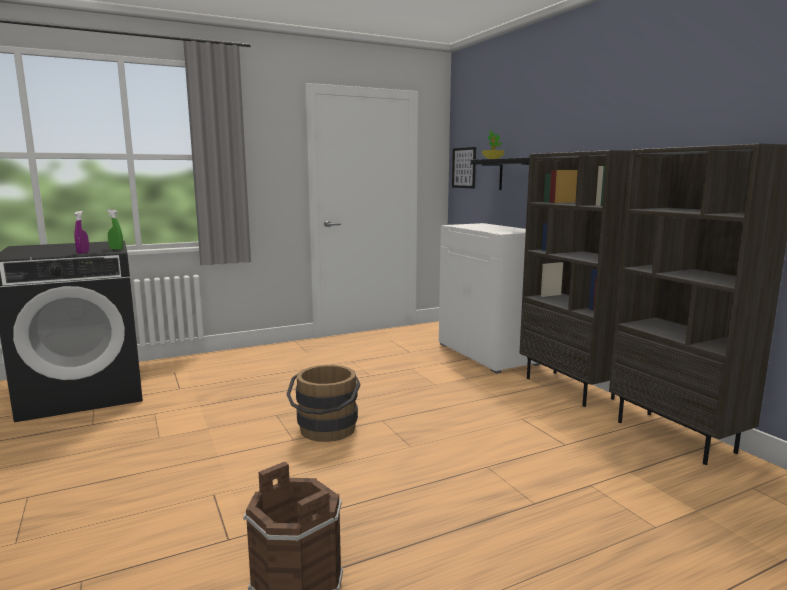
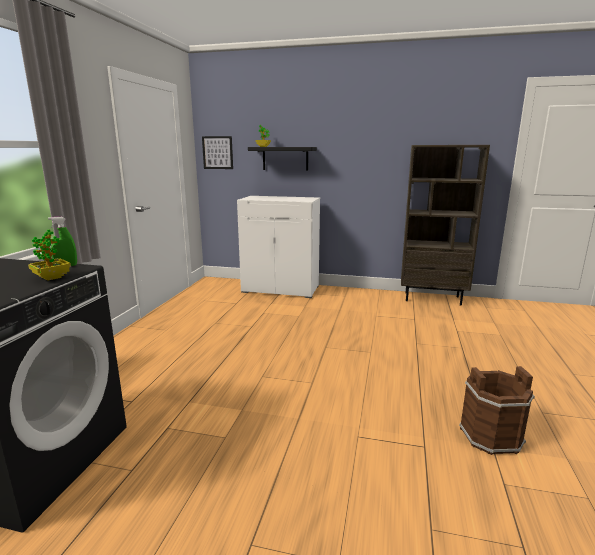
camera: 50 degrees left, 5 degrees up
(83, 252) = (52, 277): purple spray bottle -> potted plant
(326, 431) = (316, 368): brown bucket -> none
(570, 388) = (357, 293): brown bookcase -> none

